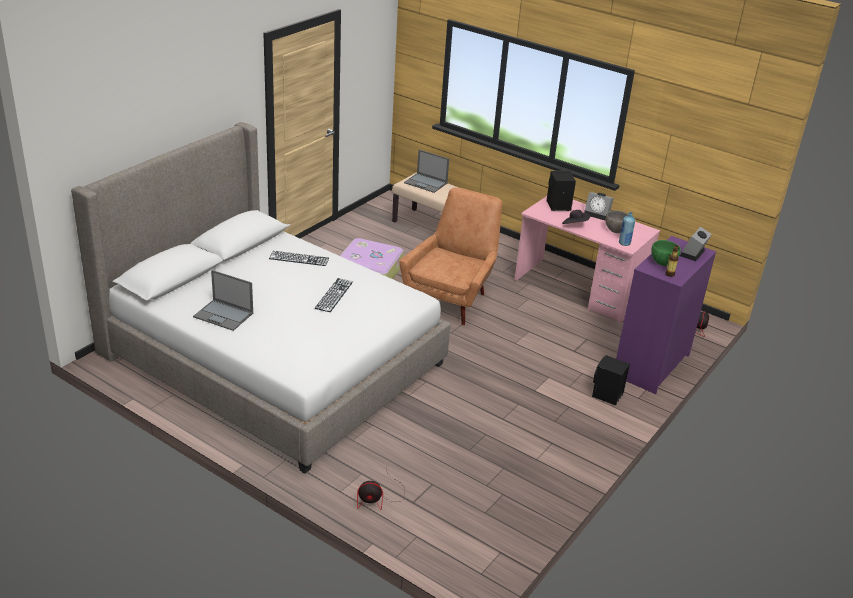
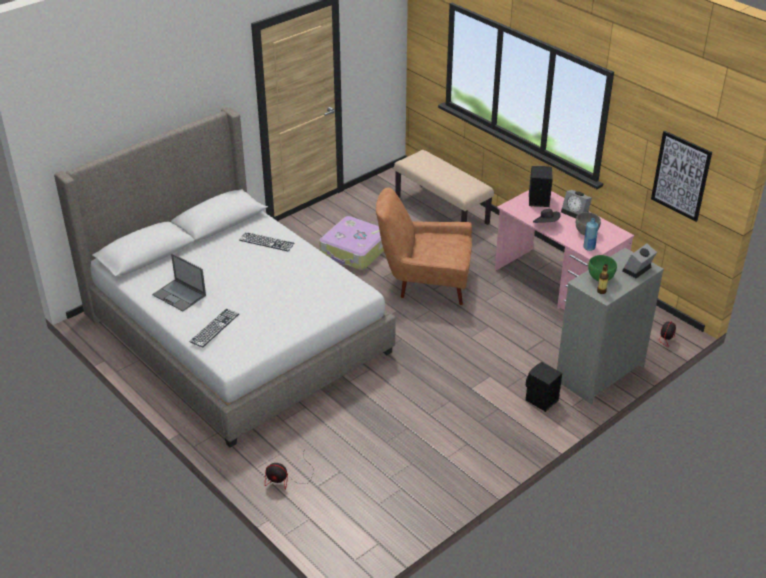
camera: 15 degrees right, 5 degrees up
(334, 295) = (285, 282): keyboard -> keyboard (214, 328)
(426, 183) = (427, 163): laptop -> none
(452, 297) = (425, 283): brown armchair -> brown armchair turned 120 degrees counterclockwise
(650, 365) = (599, 373): purple dresser -> grey dresser
(708, 166) = (681, 176): none -> picture

